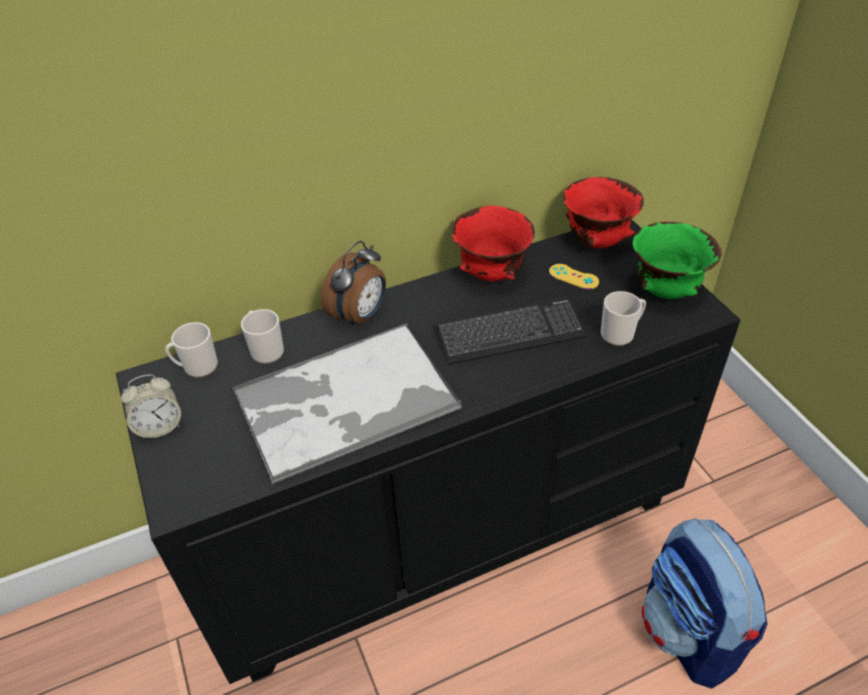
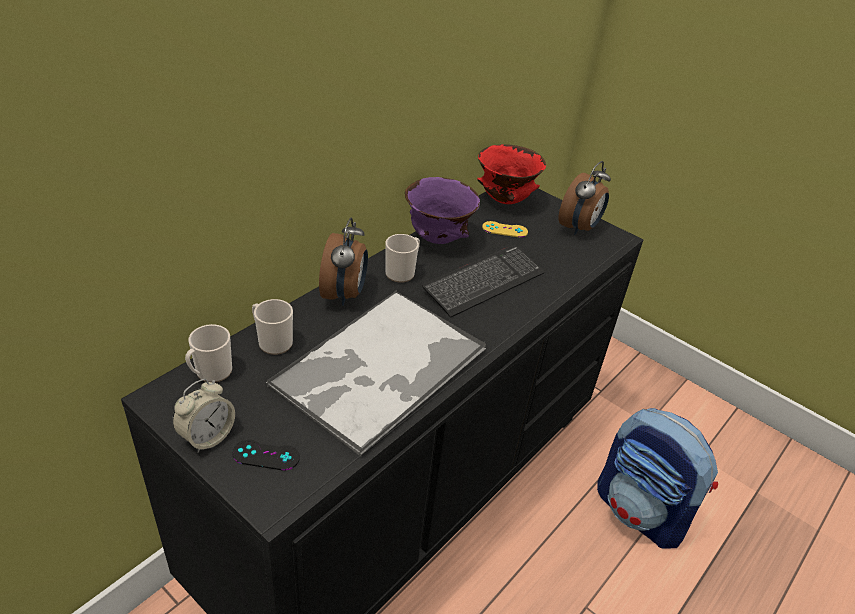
camera: 30 degrees left, 5 degrees down
(195, 458) = (266, 455): none -> black game controller
(492, 275) = (438, 239): red bowl -> purple bowl
(620, 333) = (568, 265): mug -> mug (402, 272)
(666, 290) = (579, 228): green bowl -> alarm clock

